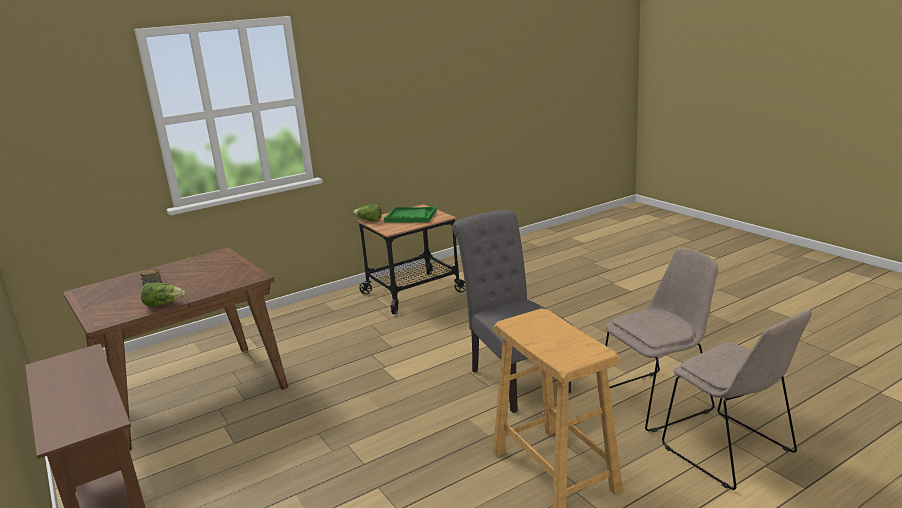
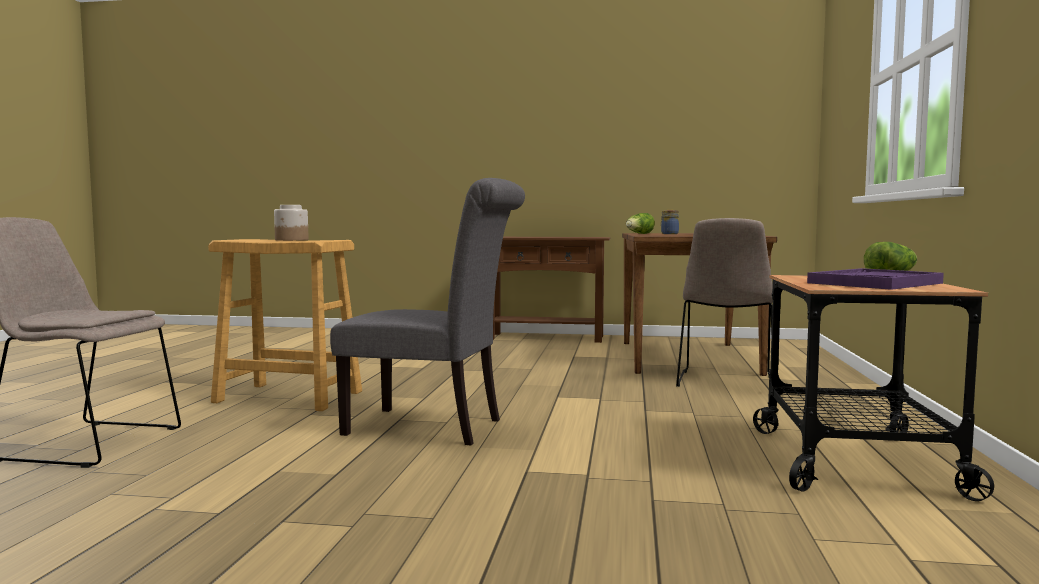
camera: 130 degrees right, 15 degrees down
(410, 216) = (874, 283): green tray -> purple tray
(541, 339) = (291, 240): none -> jar
(657, 400) = (205, 457): beige chair -> beige chair (725, 383)

